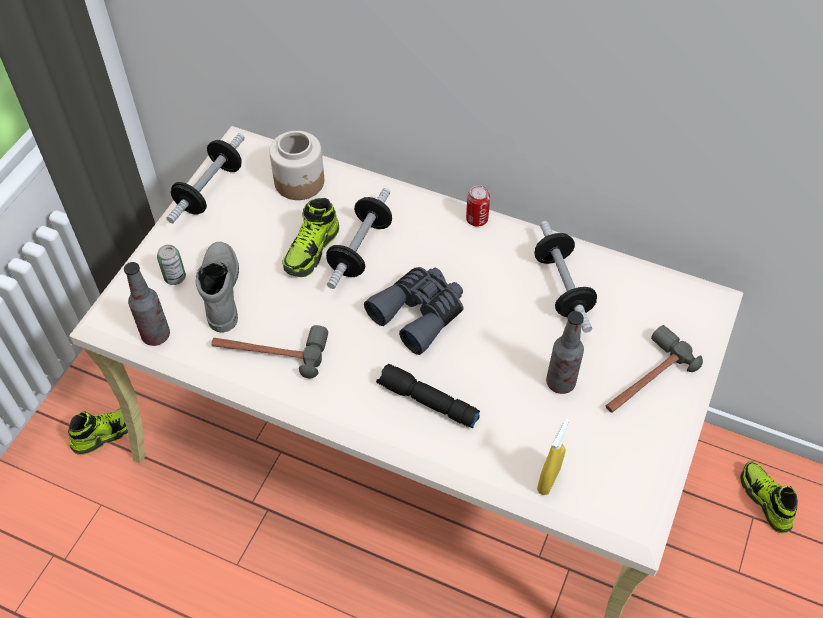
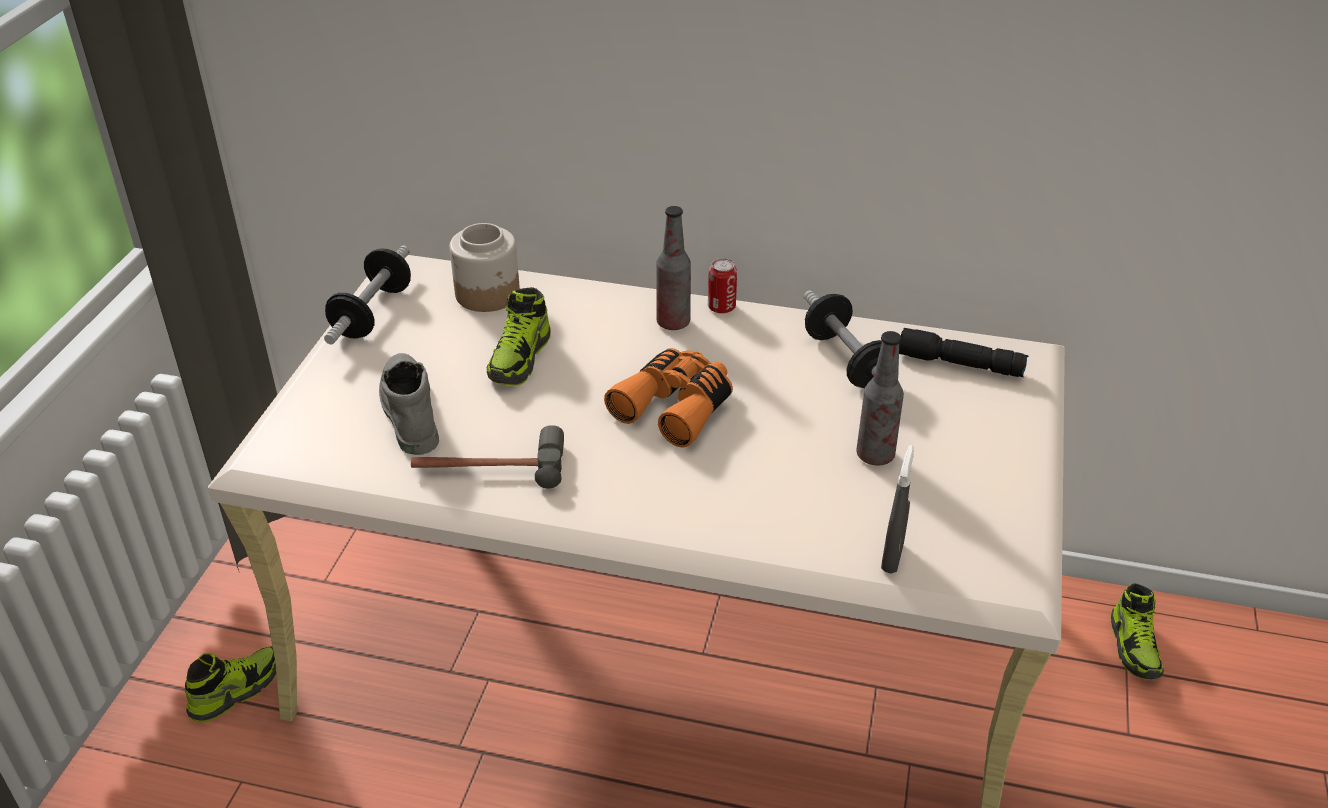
camera: 10 degrees left, 15 degrees down
(156, 335) = (331, 469): bottle -> bottle (673, 322)
(175, 277) = (344, 406): can -> none
(360, 249) = (582, 351): dumbbell -> none
(419, 313) = (676, 406): grey binoculars -> orange binoculars
(426, 402) = (710, 496): black flashlight -> black flashlight (957, 364)
(548, 480) = (892, 557): yellow spray bottle -> grey spray bottle
(644, 380) = (977, 440): hammer -> none
(764, 500) = (1134, 647): shoe -> shoe turned 150 degrees counterclockwise

